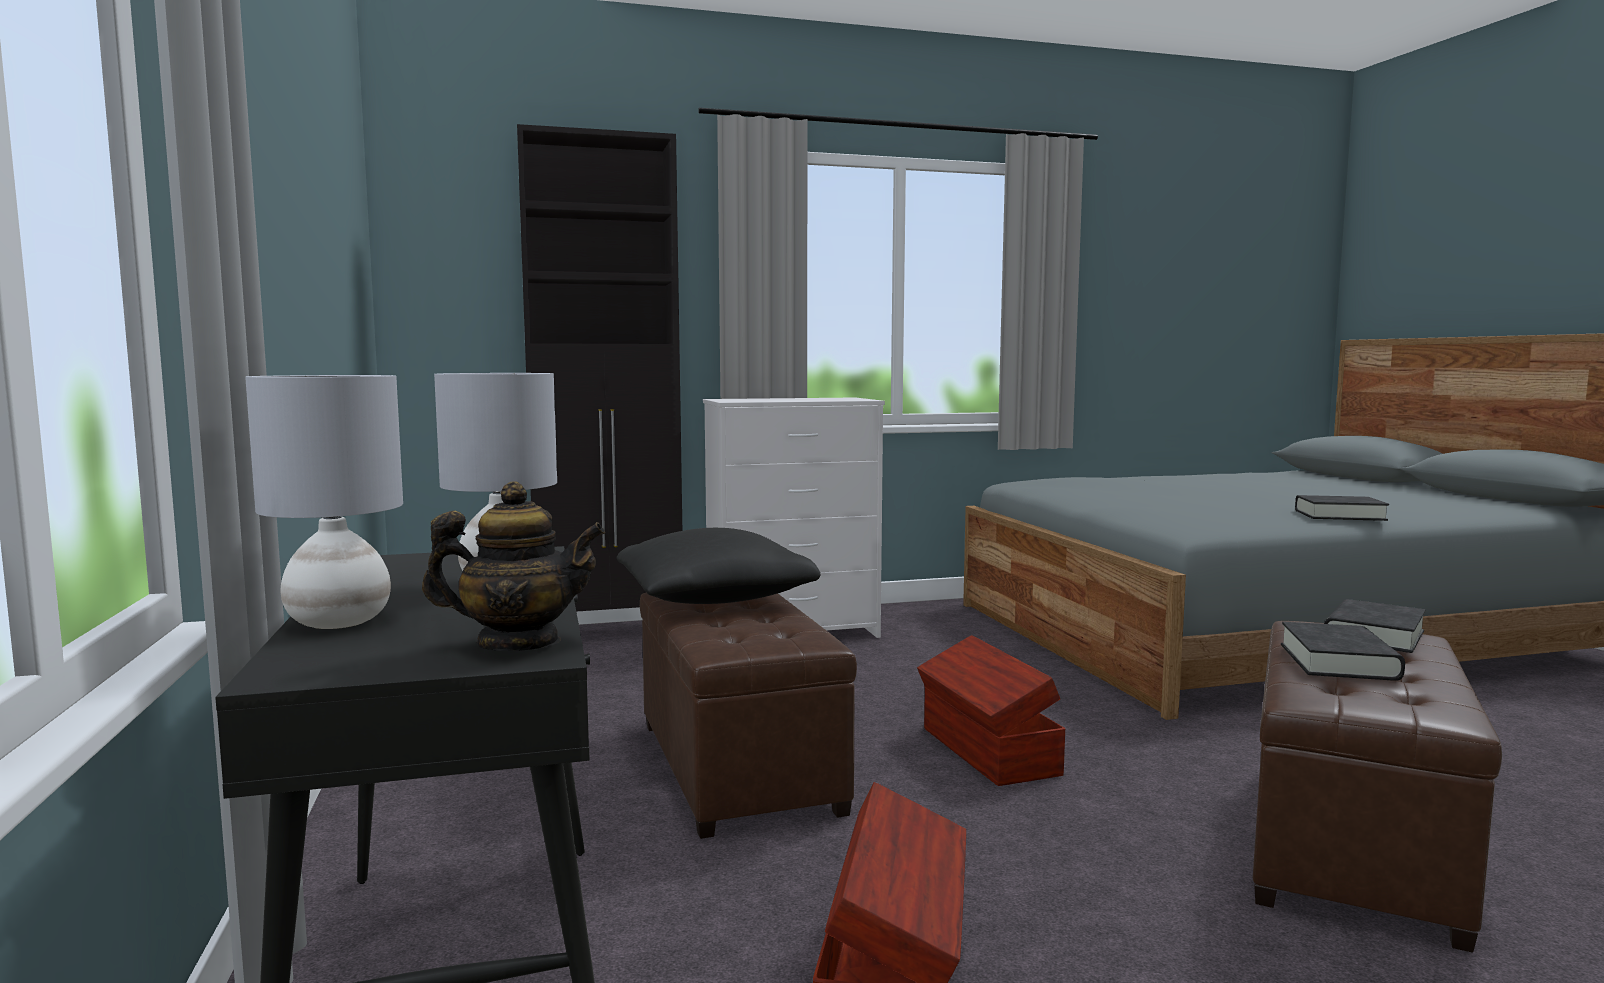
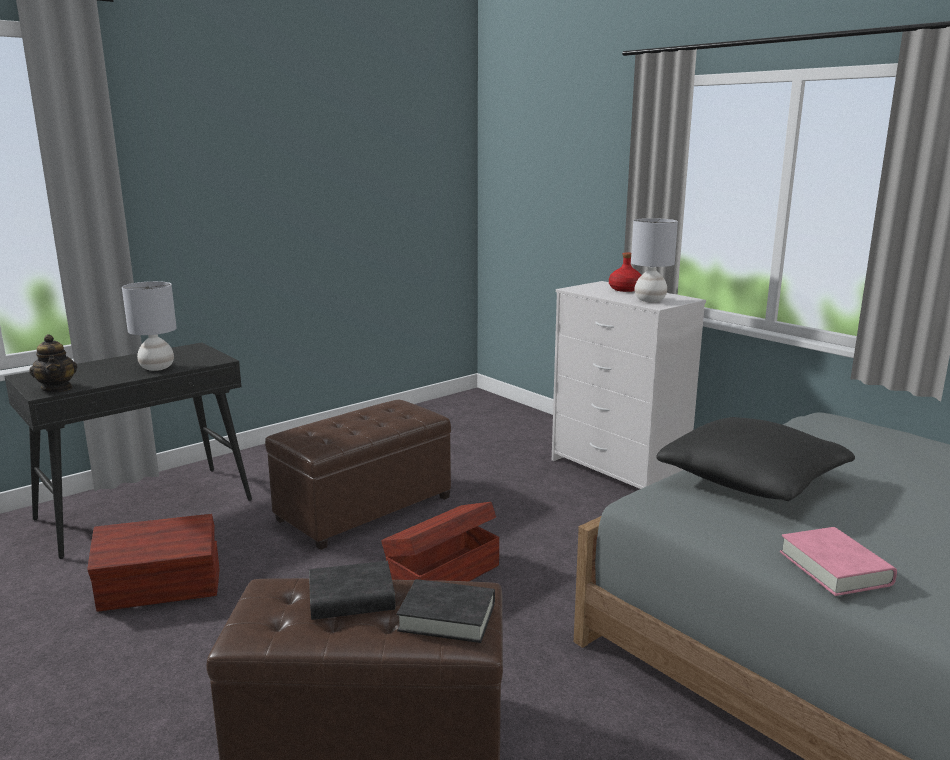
camera: 65 degrees right, 10 degrees up
(337, 622) = (88, 365): grey table lamp -> grey table lamp (649, 300)
(611, 633) = (545, 425): black cabinet -> none
(715, 597) = (389, 413): black pillow -> black pillow (752, 481)
(768, 398) = (624, 289): none -> red bottle
(1339, 515) = (834, 568): black book -> pink book

